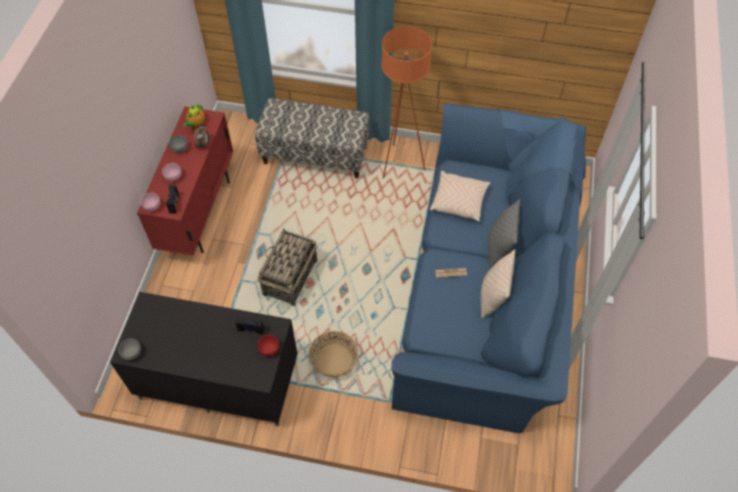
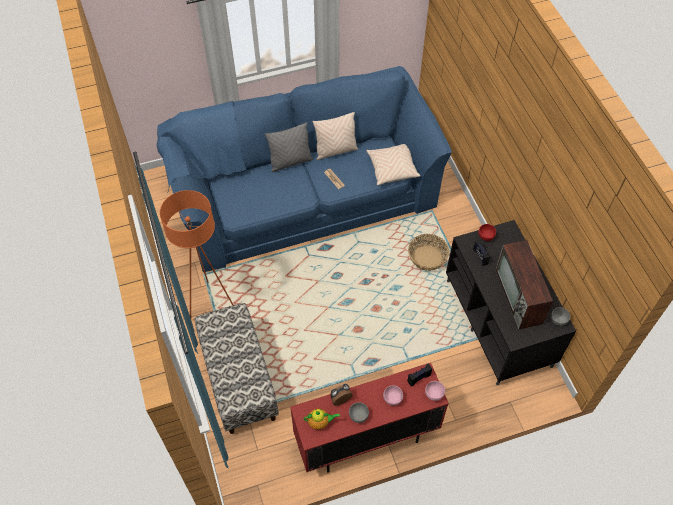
camera: 120 degrees left, 0 degrees up
(182, 334) = (519, 297): none -> television
(290, 278) = (381, 325): basket -> none
(459, 201) = (263, 201): beige pillow -> beige pillow (392, 169)

